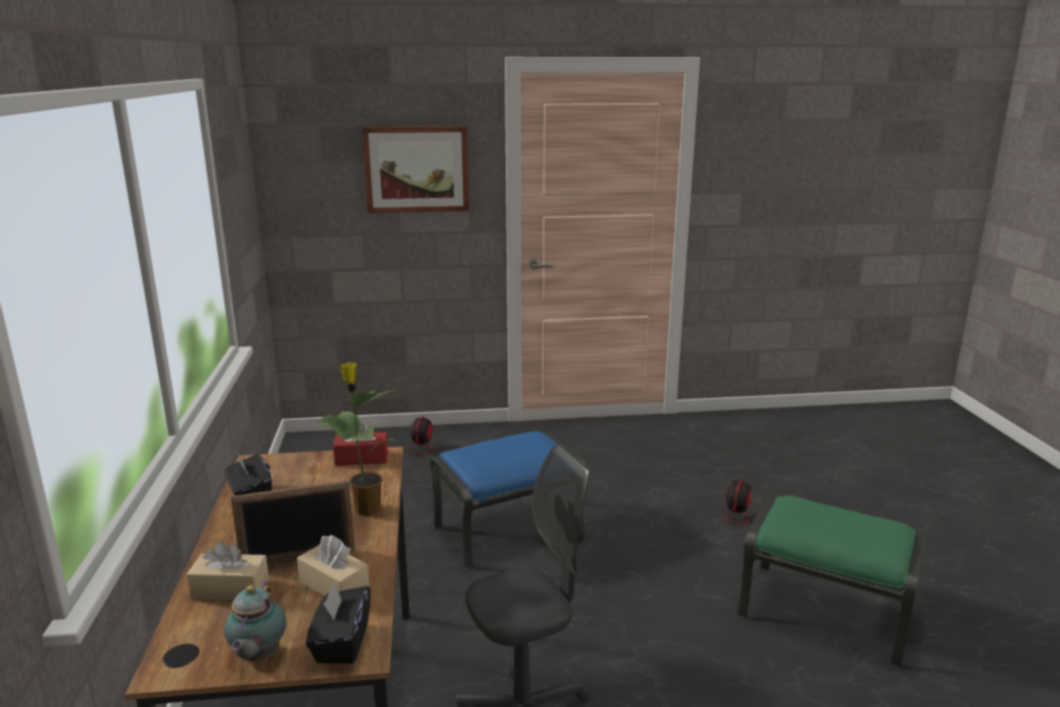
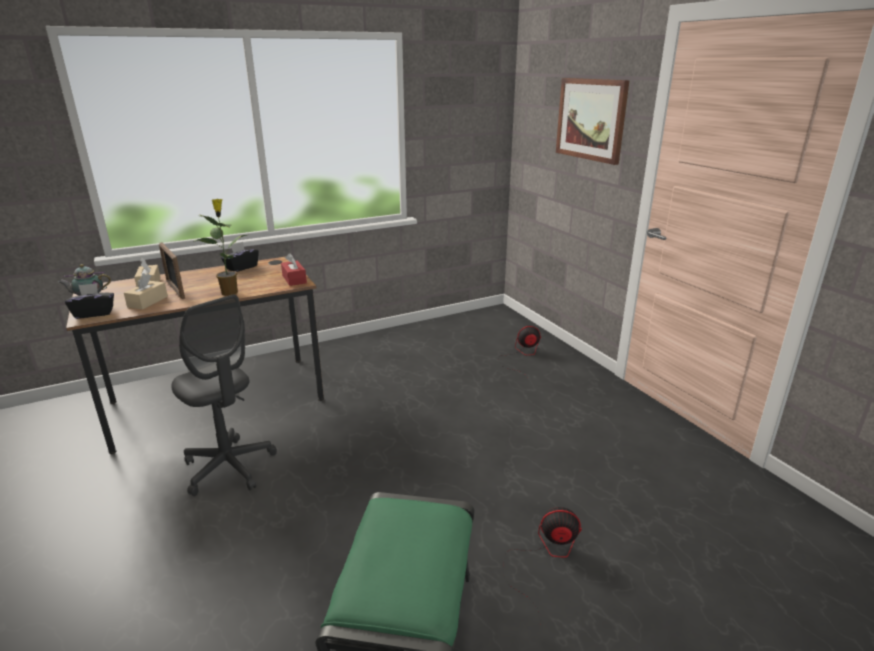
camera: 70 degrees right, 5 degrees up
(508, 529) = (442, 413): blue ottoman -> none

